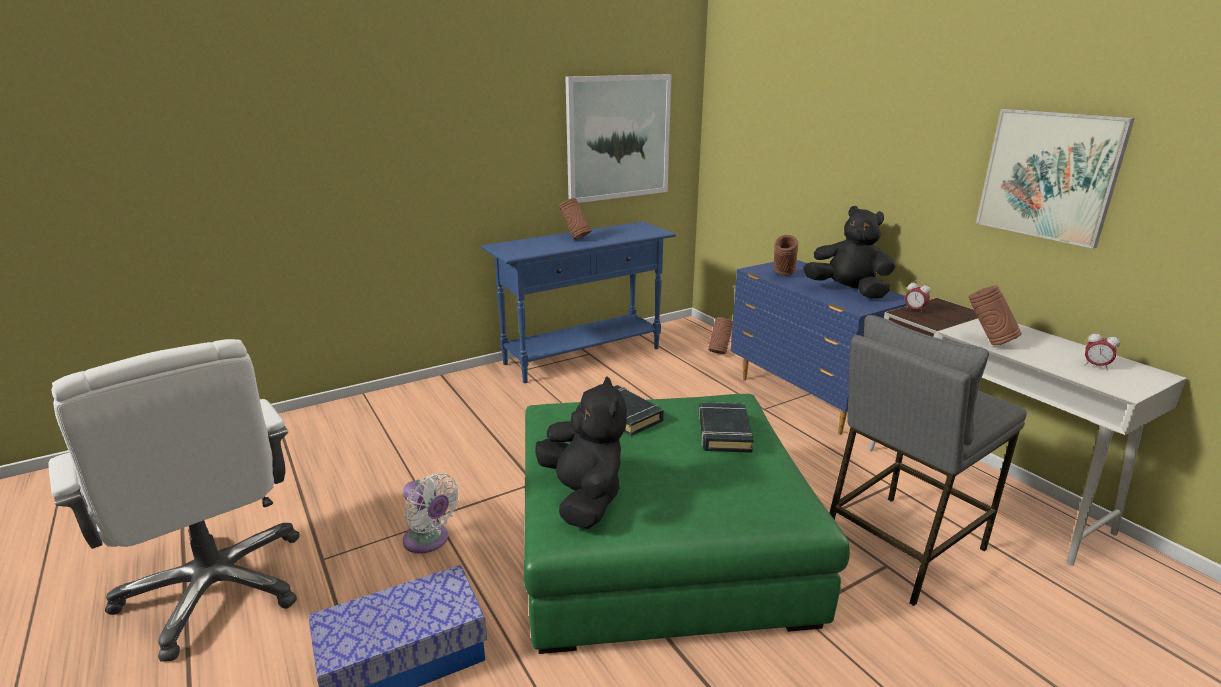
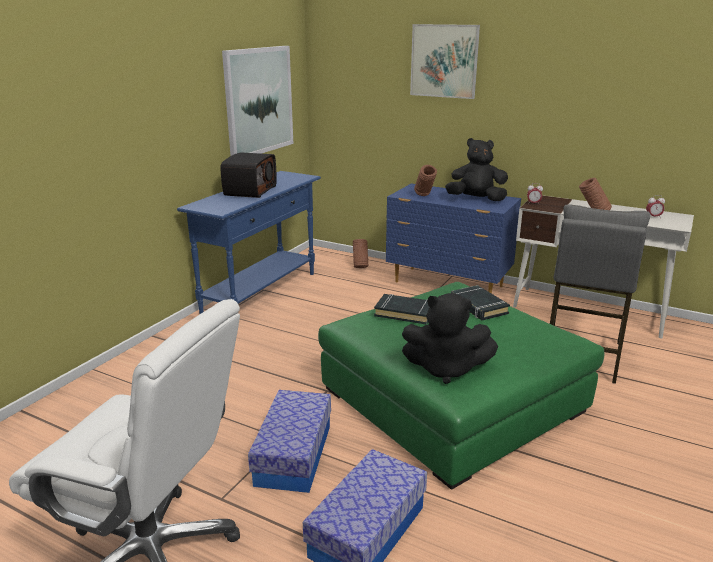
camera: 30 degrees left, 0 degrees up
(429, 541) = (293, 454): white fan -> storage box
(575, 238) = (249, 190): brown vase -> radio
(583, 498) = (445, 369): black plush toy -> black plush toy turned 150 degrees clockwise
(1049, 175) = (601, 106): picture -> picture (444, 61)

